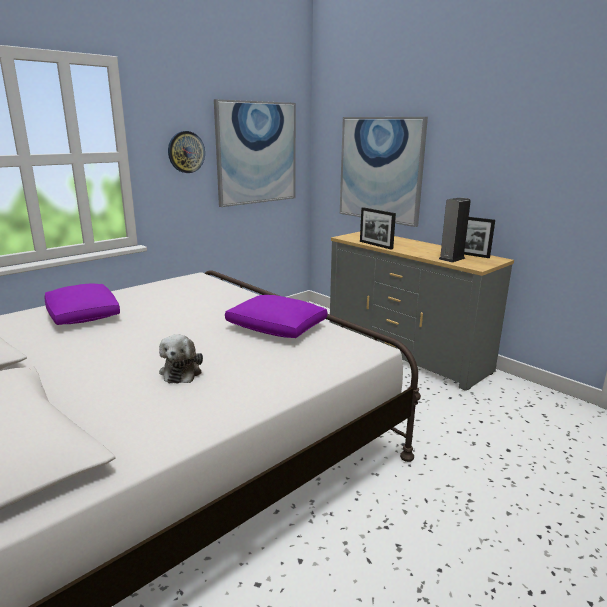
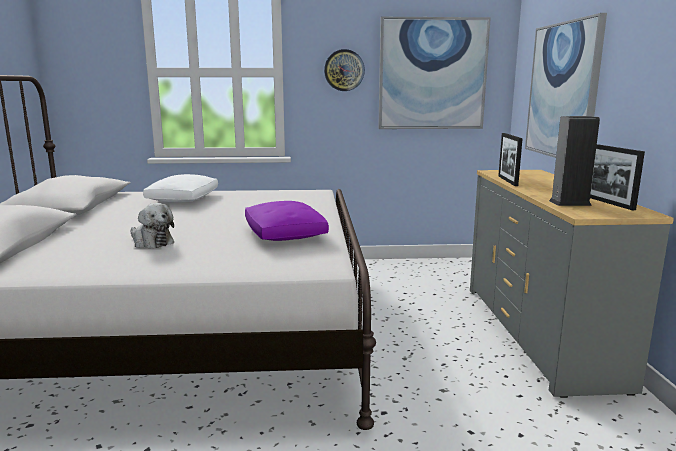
camera: 40 degrees right, 5 degrees down
(83, 315) = (183, 199): purple pillow -> white pillow
(182, 371) = (151, 242): plush toy -> plush toy turned 90 degrees counterclockwise

